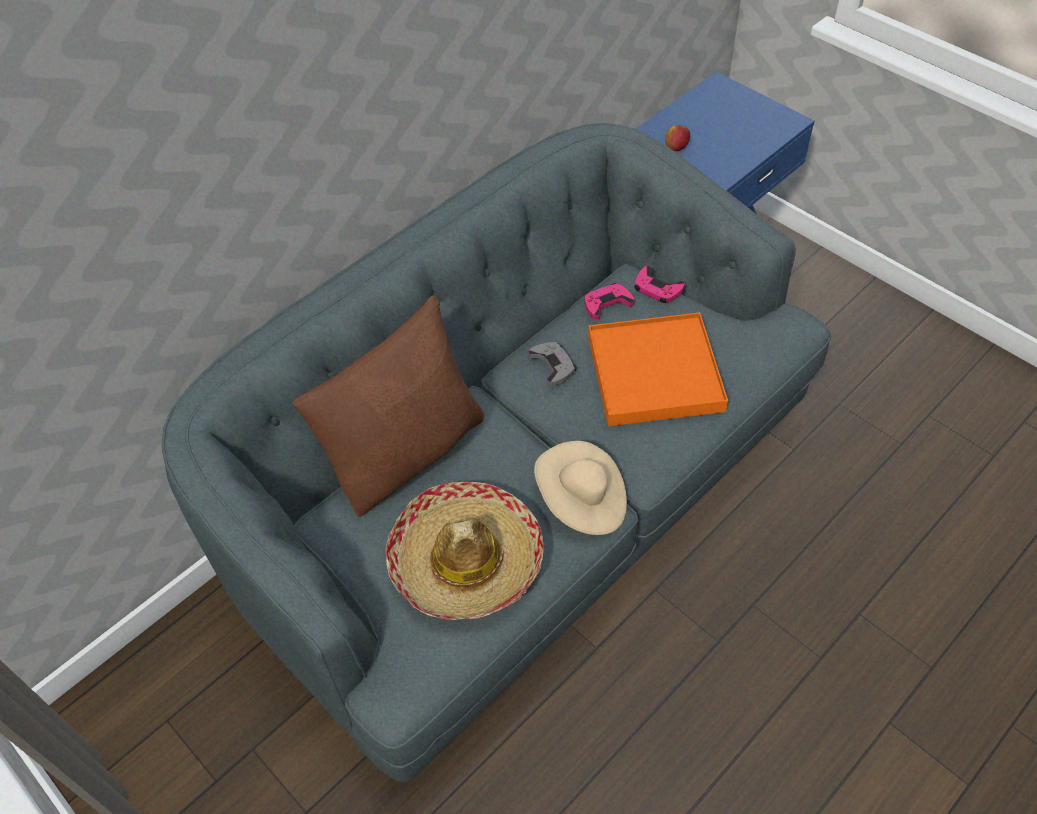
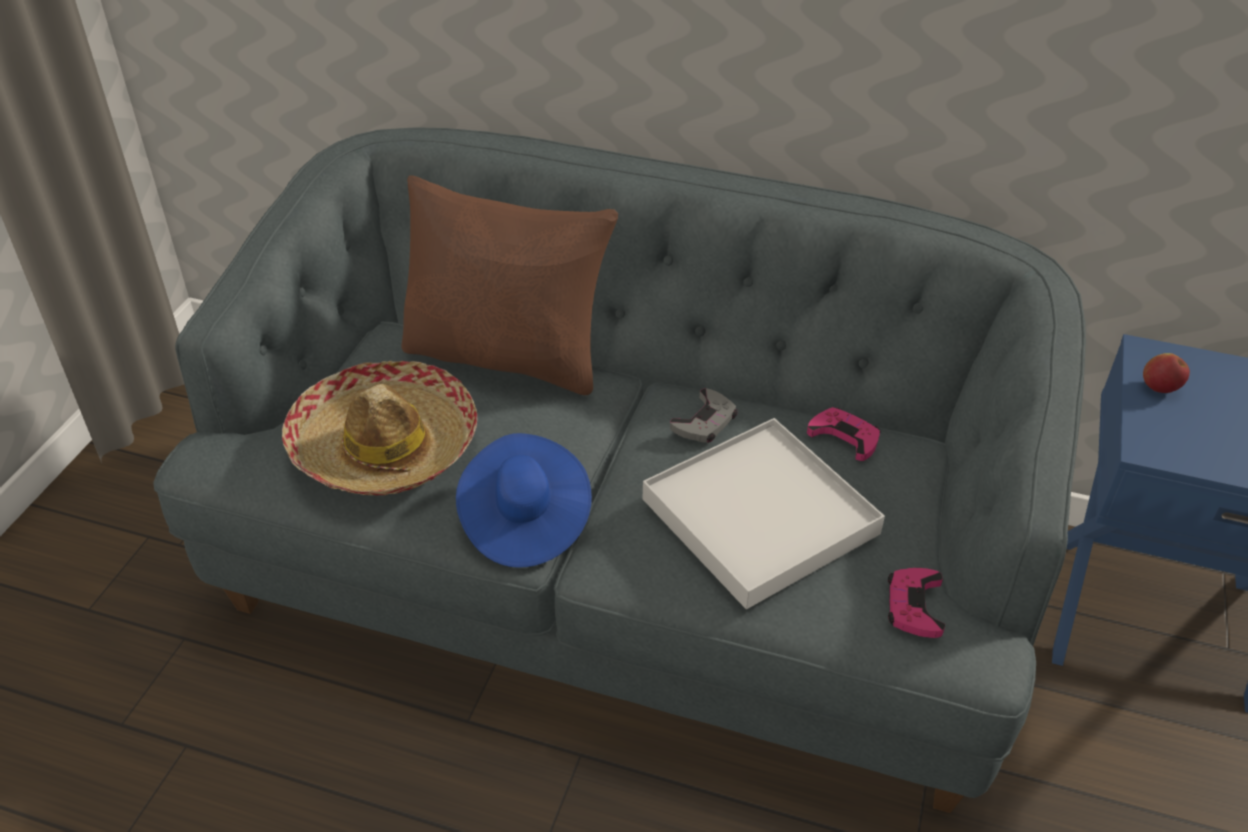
camera: 60 degrees right, 10 degrees down
(582, 502) = (524, 521): beige hat -> blue hat
(655, 373) = (760, 516): orange tray -> white tray
(657, 288) = (913, 477): pink game controller -> pink game controller (914, 606)

